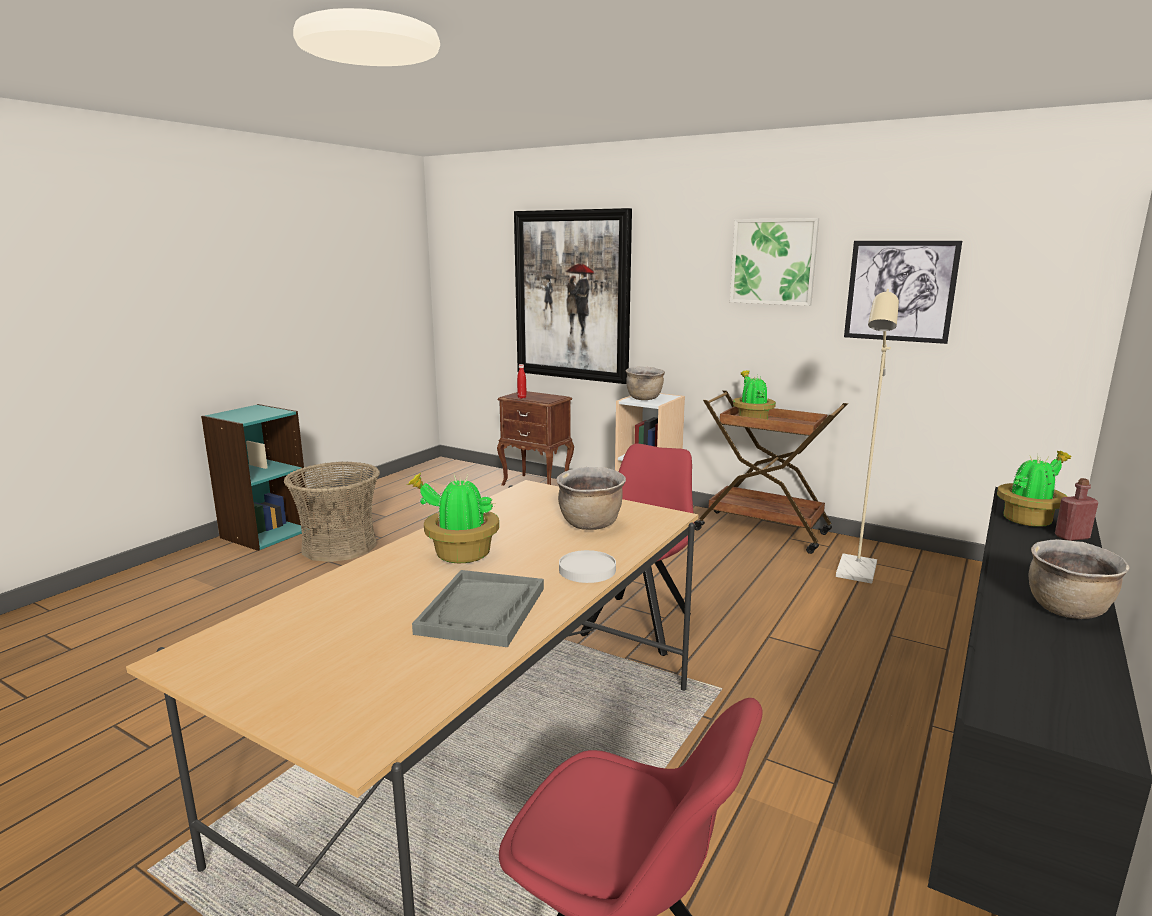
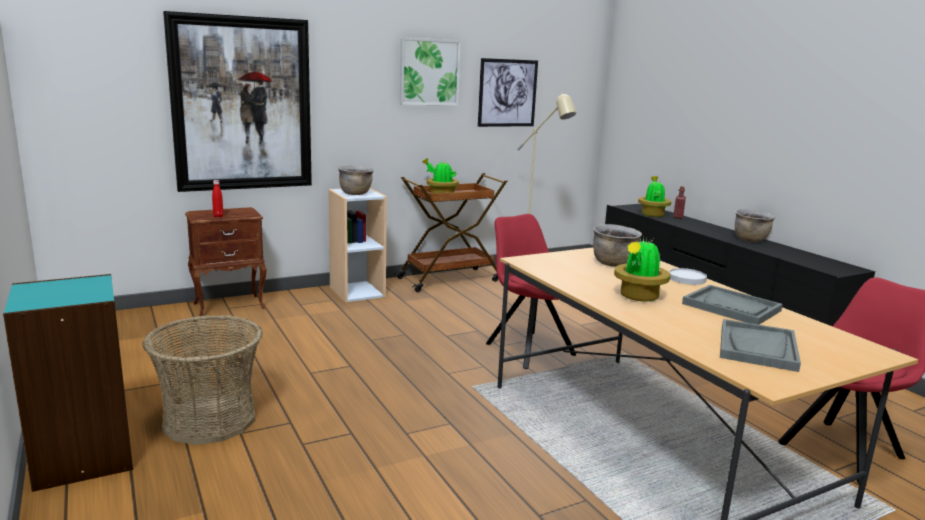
camera: 60 degrees left, 0 degrees up
(315, 642) = (757, 347): none -> grey tray

